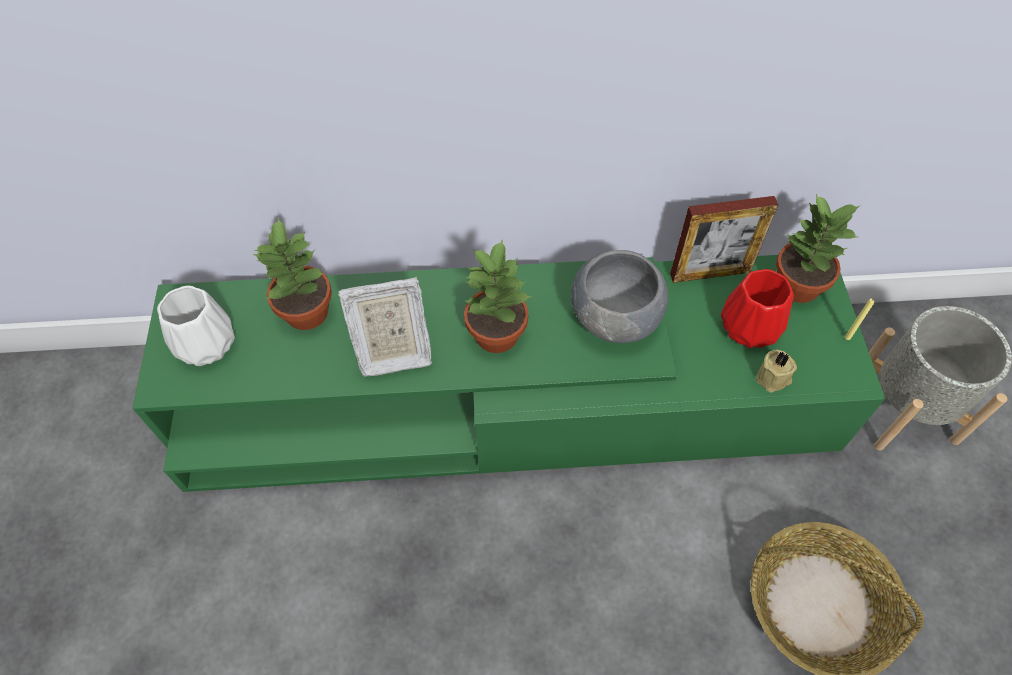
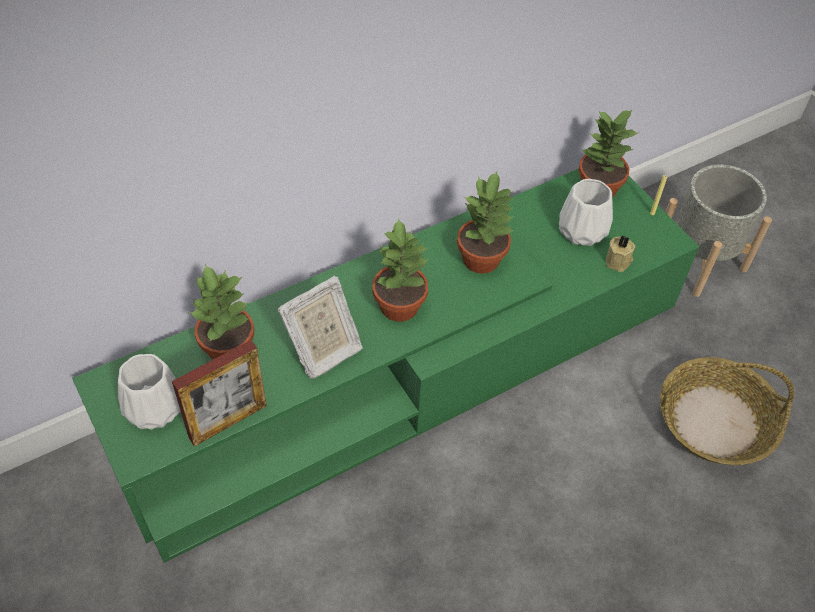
camera: 30 degrees left, 5 degrees down
(615, 317) = (482, 259): grey bowl -> potted plant
(710, 273) = (531, 202): picture frame -> picture frame (228, 422)
(748, 327) = (581, 231): red vase -> white vase

